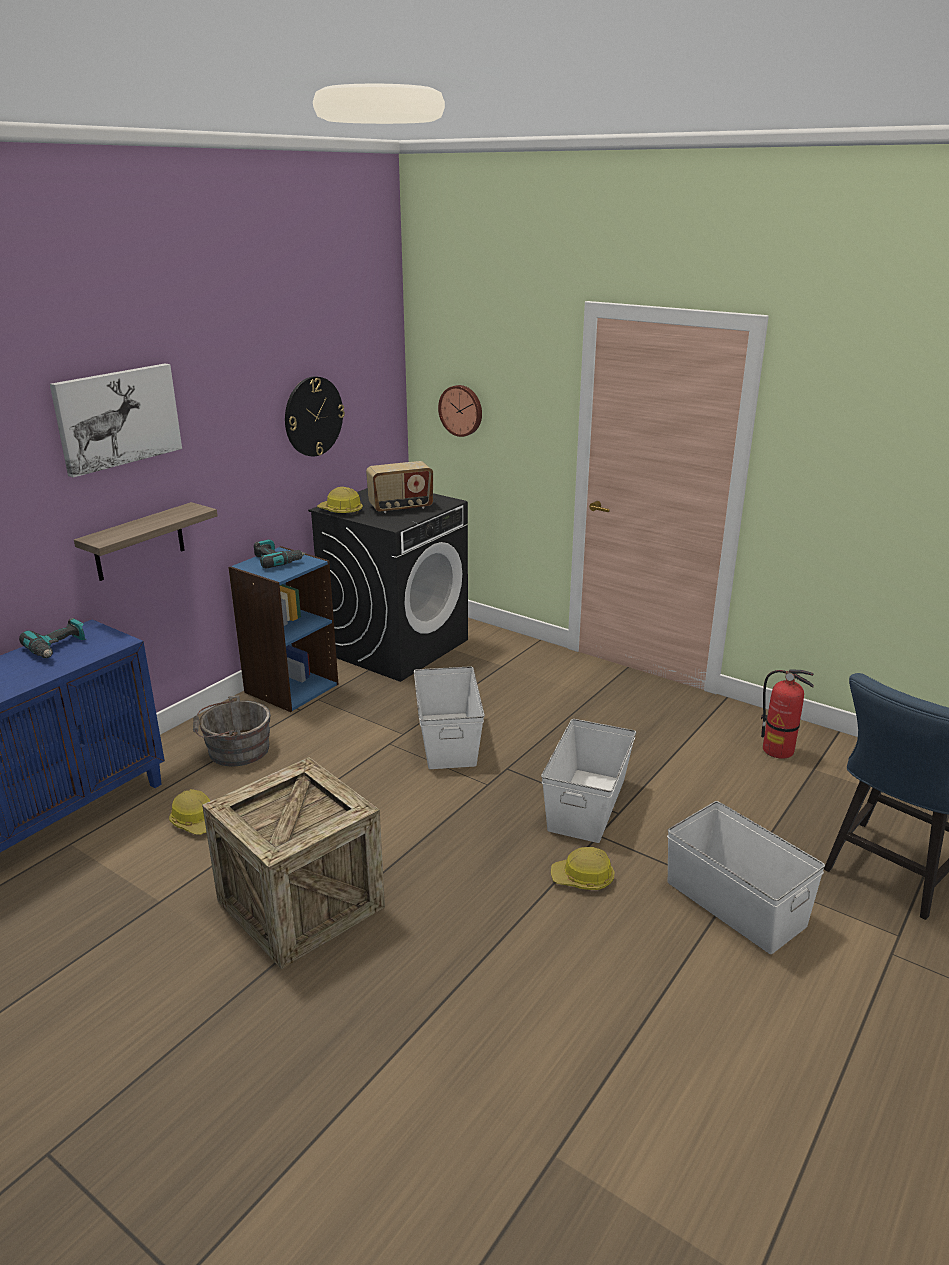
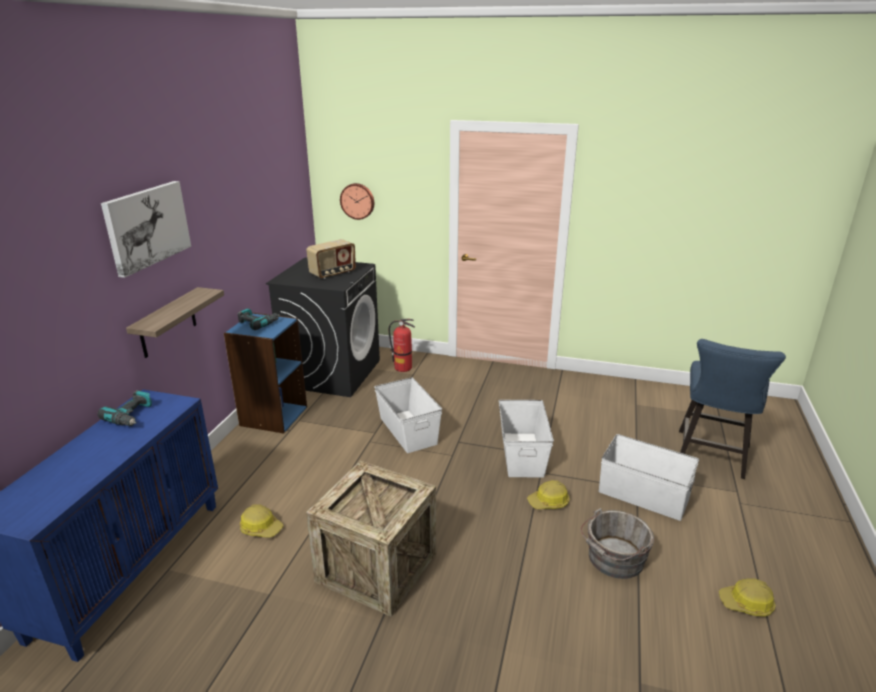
camera: 20 degrees left, 0 degrees up
(235, 750) = (258, 469): grey bucket -> grey bucket (613, 559)
(313, 416) = (263, 213): wall clock -> none
(341, 511) = (291, 281): hard hat -> hard hat (746, 604)
(778, 750) = (610, 397): fire extinguisher -> fire extinguisher (403, 368)

